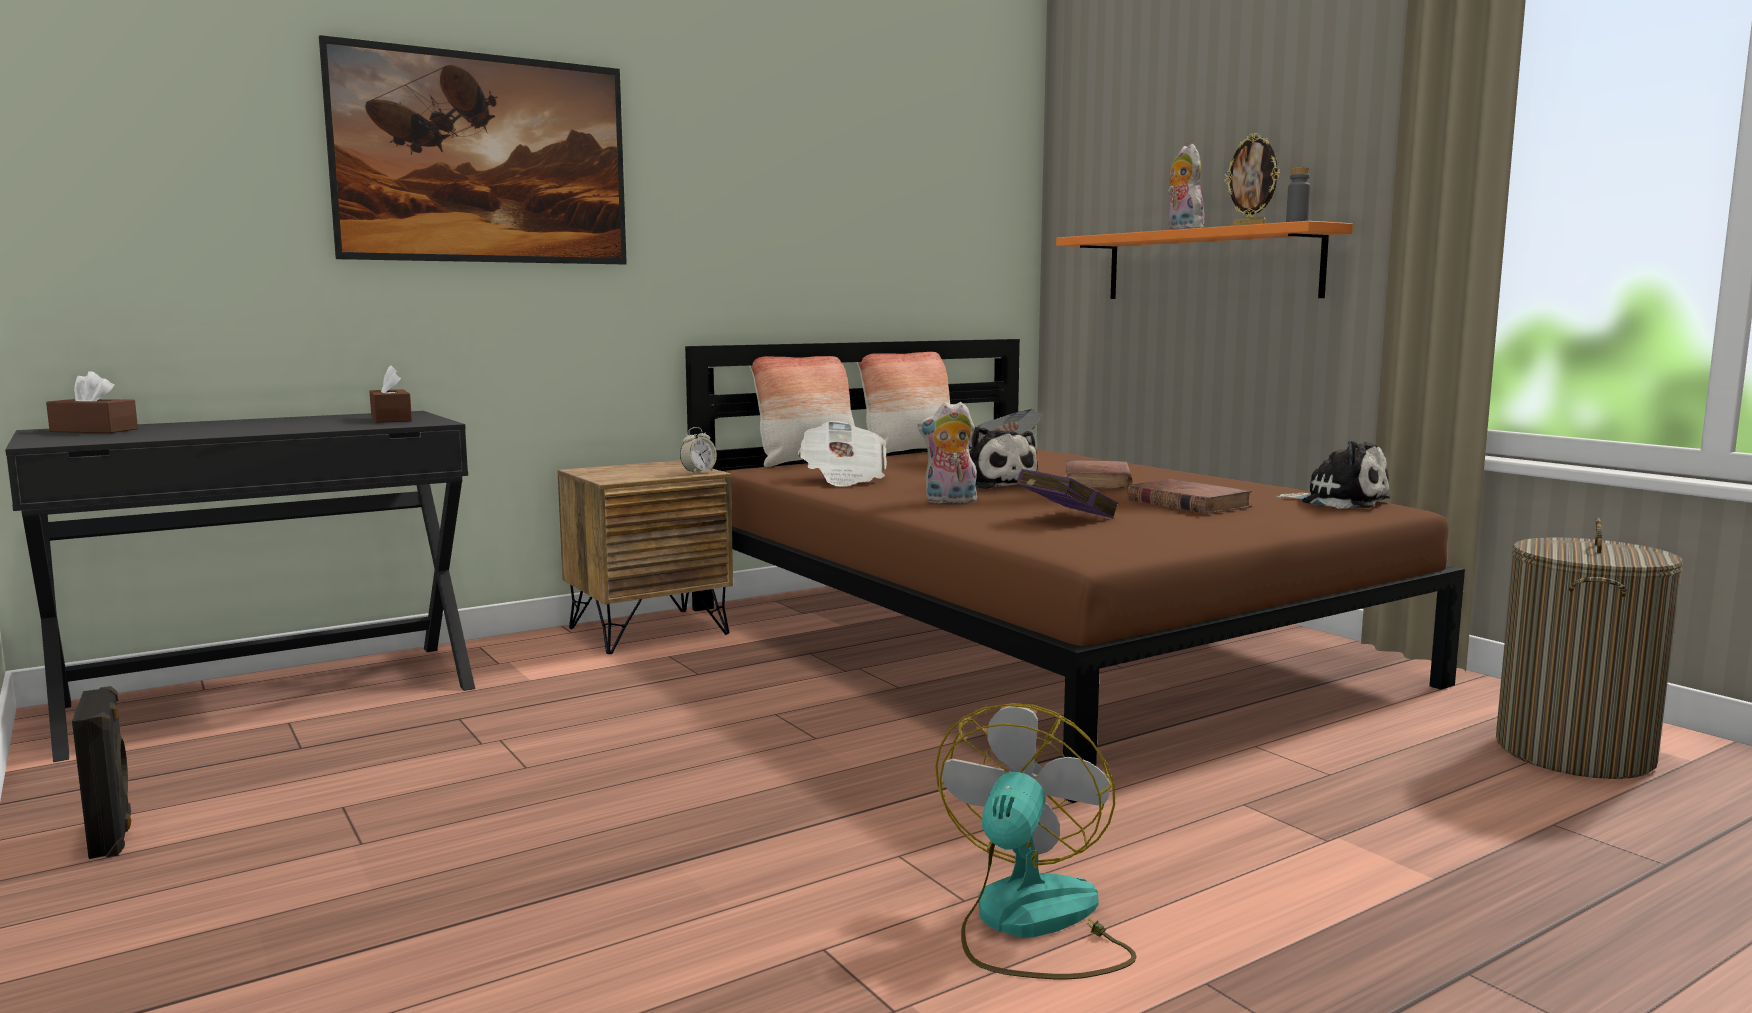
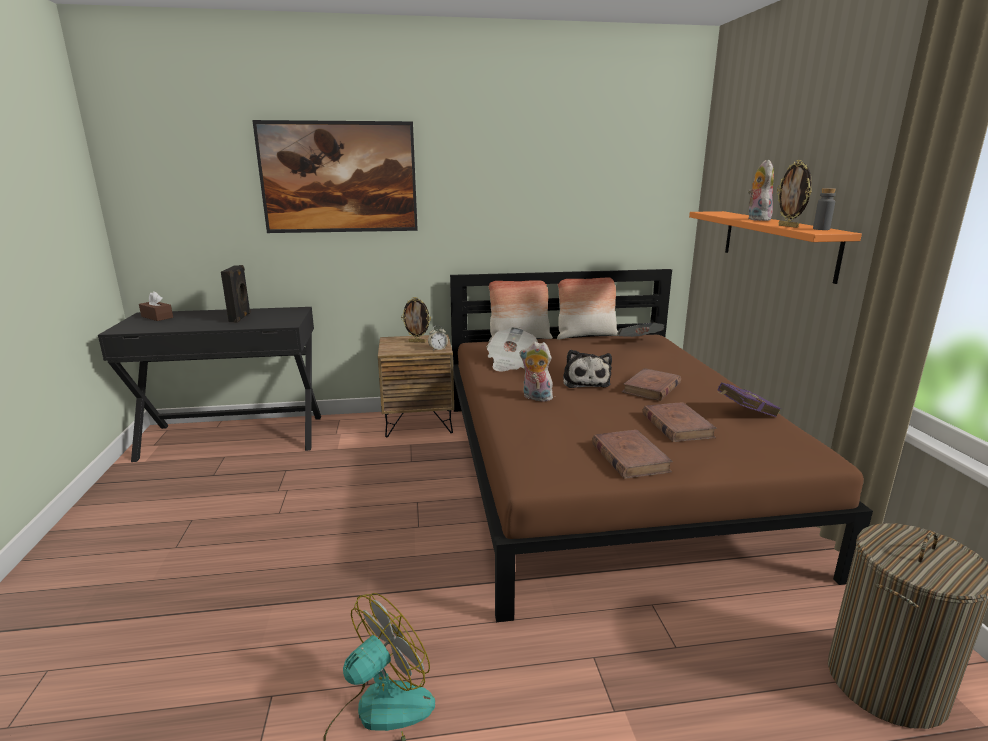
camera: 25 degrees right, 10 degrees up
(113, 836) = (106, 515): black speaker -> black speaker (241, 318)
(391, 419) = (279, 317): brown tissue box -> none
(643, 469) = (417, 342): none -> picture frame
(1063, 519) = (573, 431): purple book -> purple book (743, 413)
(1178, 529) = (629, 457): none -> brown book
(1339, 502) = (789, 442): plush toy -> none

